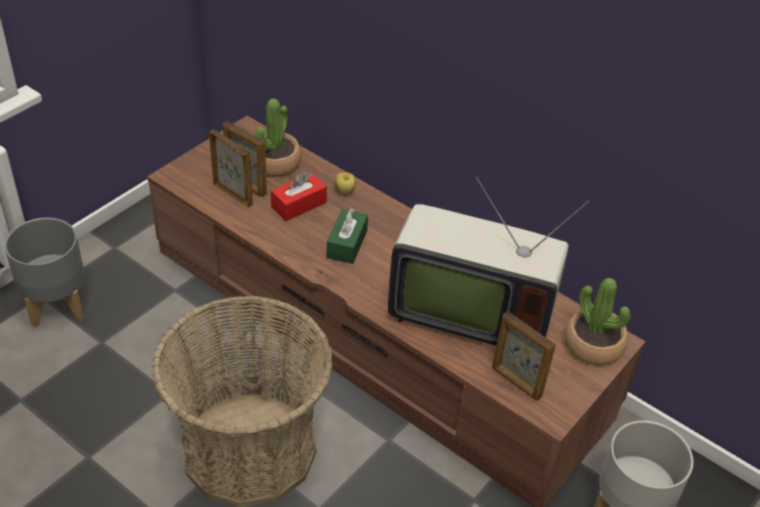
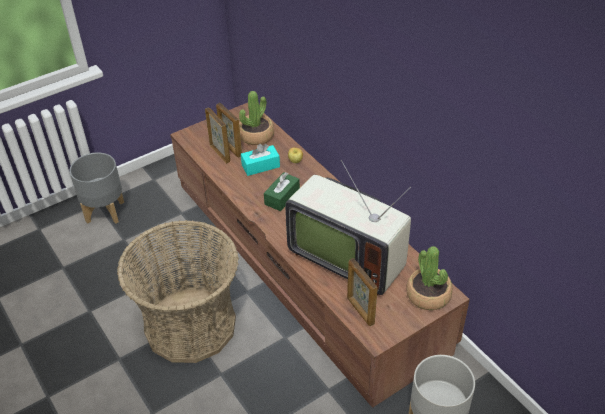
camera: 20 degrees right, 0 degrees up
(299, 205) = (260, 166): red tissue box -> turquoise tissue box

